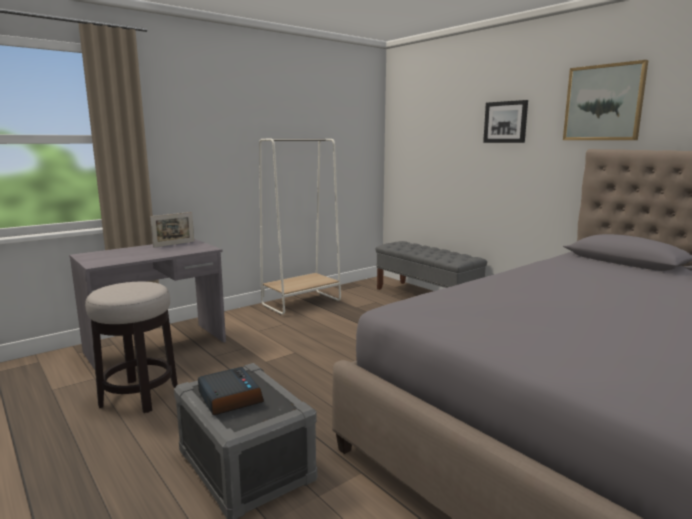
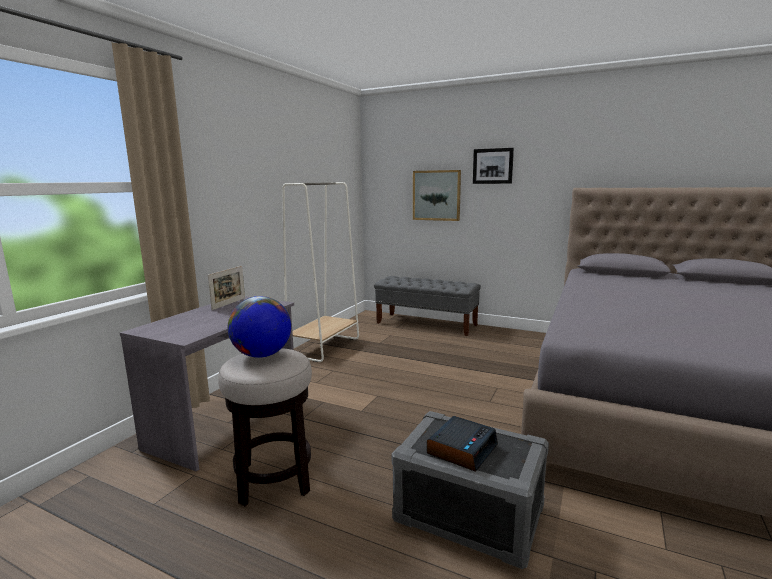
camera: 25 degrees left, 0 degrees up
(131, 285) = (262, 355): none -> globe
(229, 397) = (462, 449): alarm clock -> alarm clock turned 90 degrees clockwise
(603, 103) = (580, 151): picture -> picture (436, 195)

